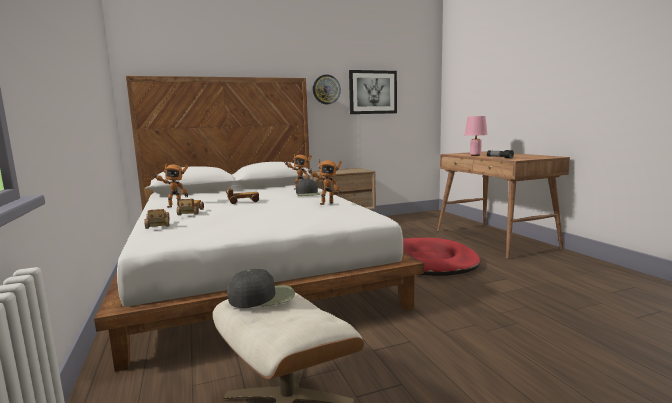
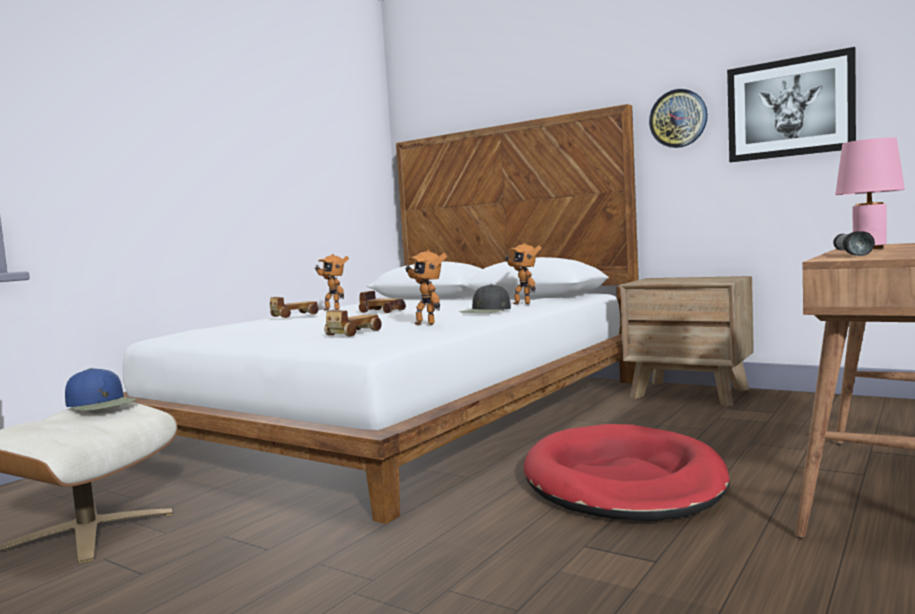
camera: 55 degrees right, 5 degrees down
(158, 224) = (226, 322): toy car -> toy car (353, 333)
(263, 297) = (101, 403): black cap -> blue cap

